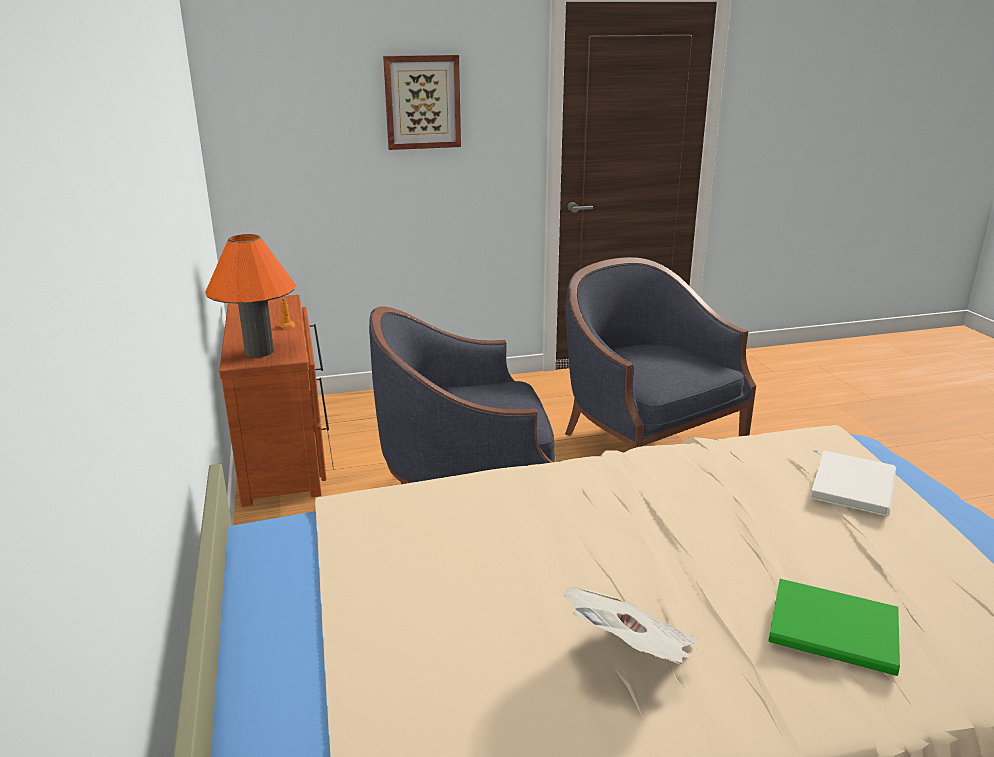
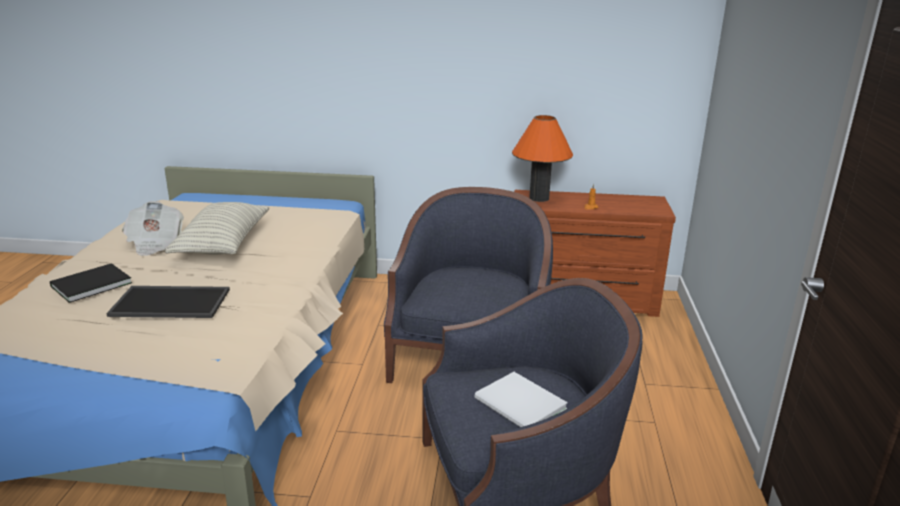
camera: 110 degrees right, 0 degrees up
(422, 102) = (778, 78): picture -> none
(559, 573) = (223, 244): none -> pillow
(773, 522) = (172, 302): none -> tray
(837, 632) = (88, 284): green book -> black book
(856, 484) = (158, 348): white book -> white book (520, 405)

